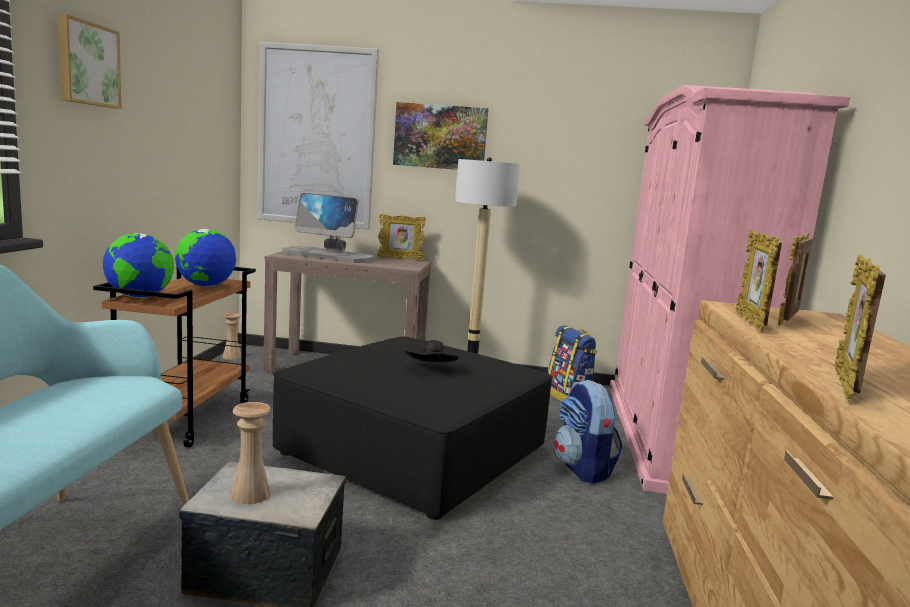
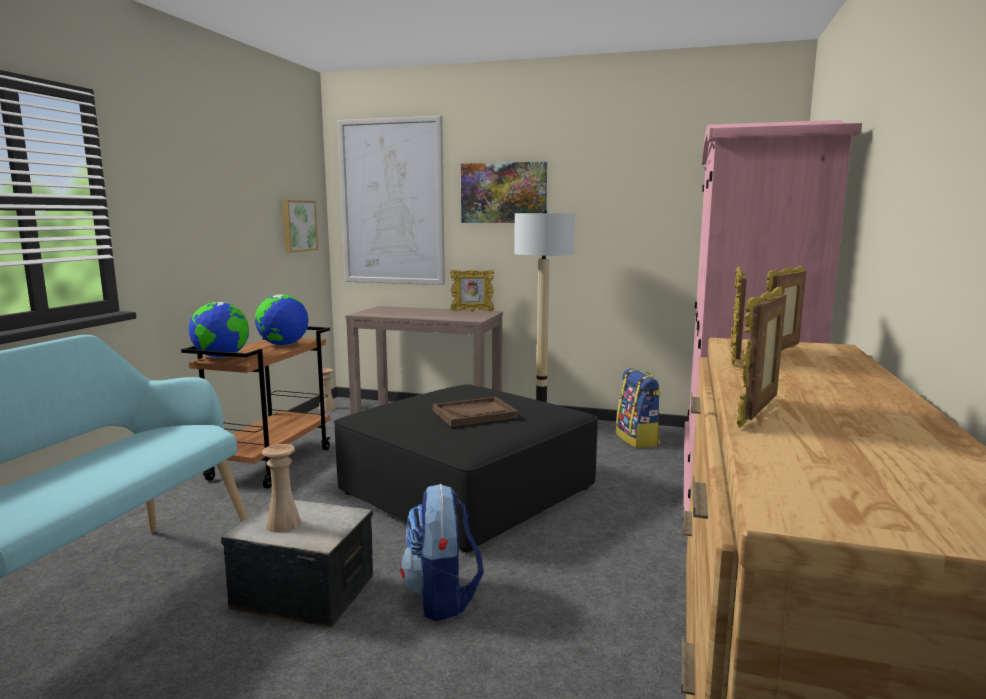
camera: 10 degrees right, 0 degrees up
(87, 64) = (170, 159): picture -> picture (298, 225)
(329, 256) = (405, 312): monitor -> none
(431, 370) = (474, 414): black hat -> brown tray
(583, 469) = (628, 507): backpack -> backpack (442, 597)

